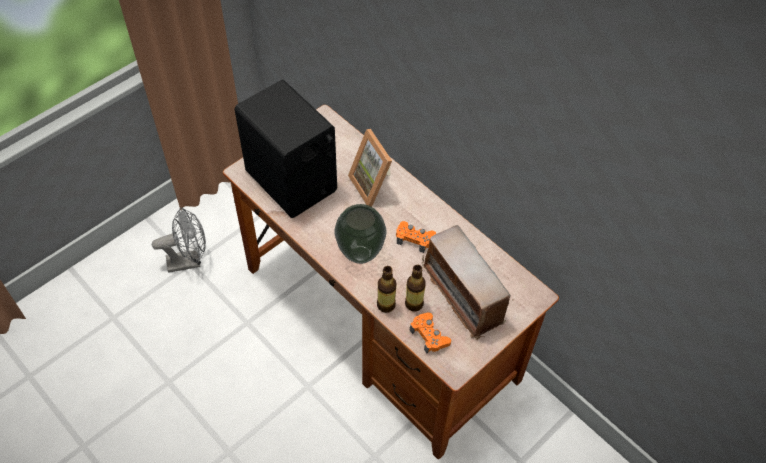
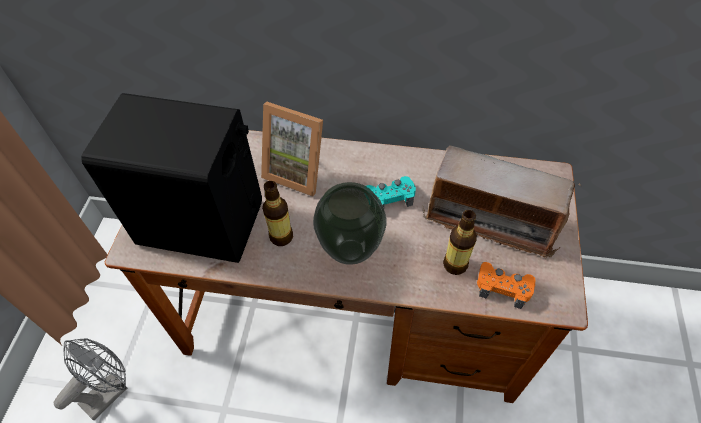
camera: 35 degrees left, 0 degrees up
(386, 305) = (429, 287): bottle -> bottle (281, 237)
(414, 239) = (390, 197): orange game controller -> turquoise game controller

